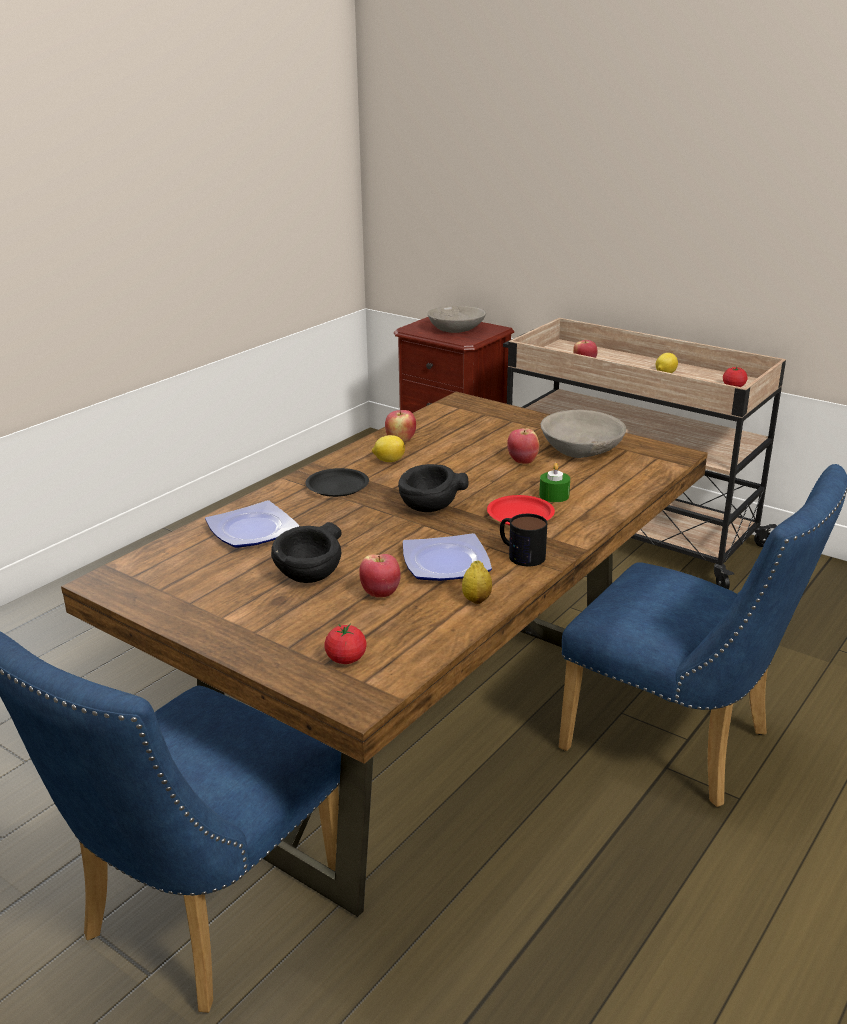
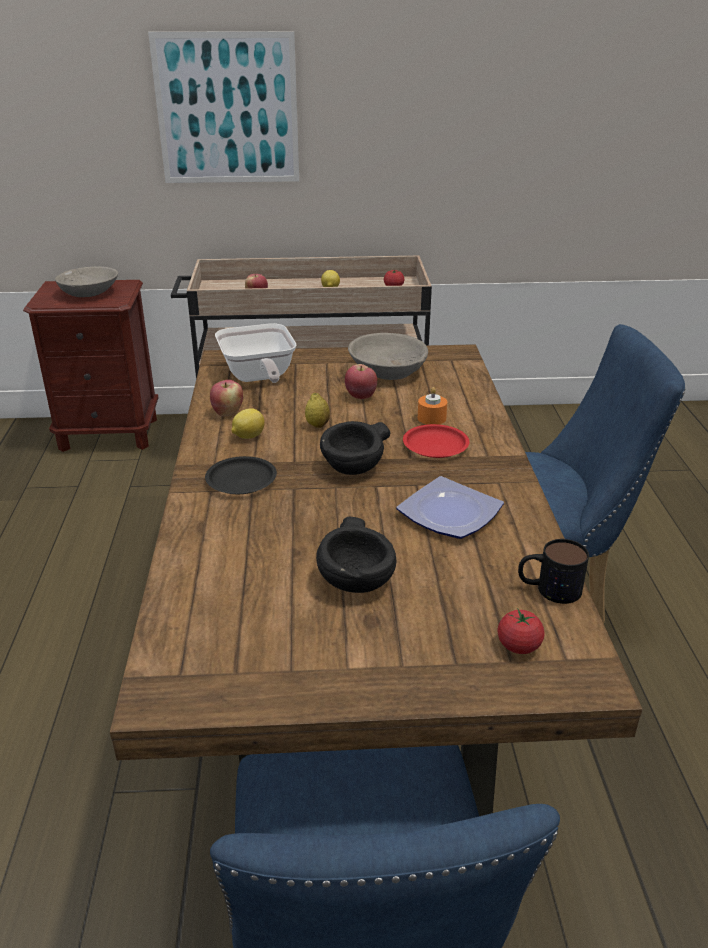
camera: 40 degrees left, 5 degrees up
(253, 529) = (229, 559): plate -> none
(381, 593) = (445, 567): apple -> none
(464, 423) = (258, 378): none -> frying pan
(476, 600) = (523, 535): lemon -> lemon (317, 425)
(520, 554) = (488, 479): mug -> mug (548, 589)
(554, 495) = (431, 418): green candle -> orange candle
(615, 174) = (227, 109): none -> picture

